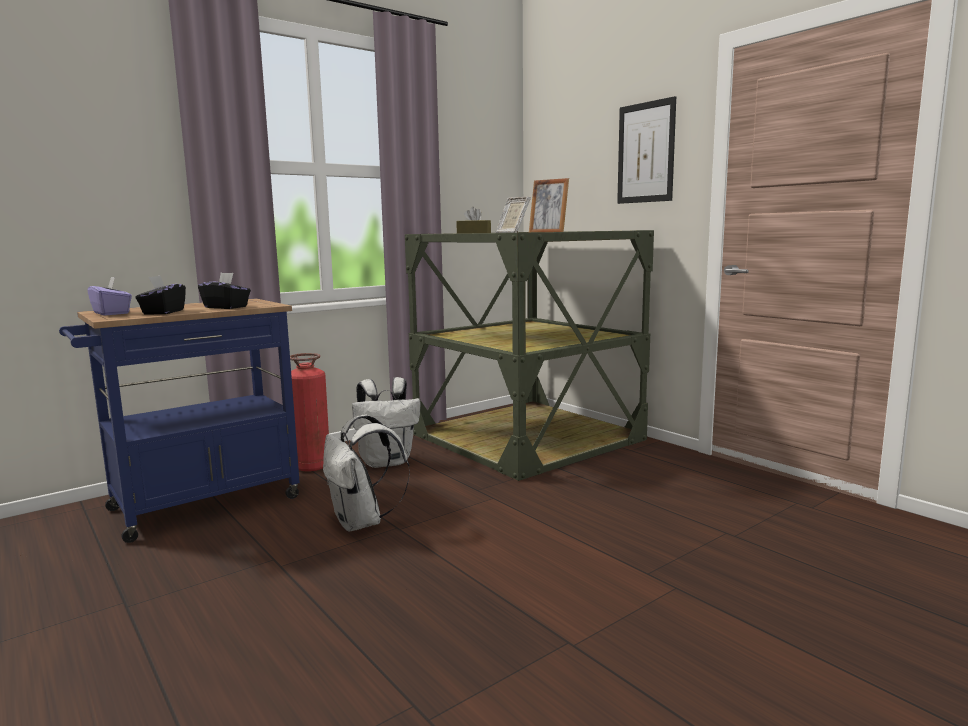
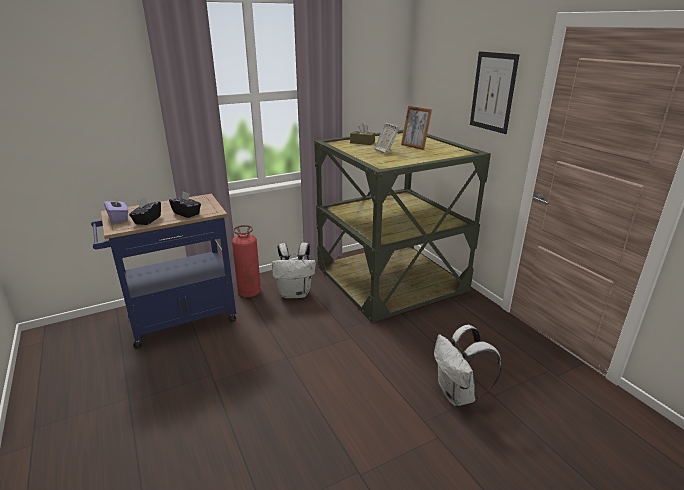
camera: 10 degrees right, 15 degrees up
(361, 522) = (267, 349): white backpack -> white backpack (458, 394)

